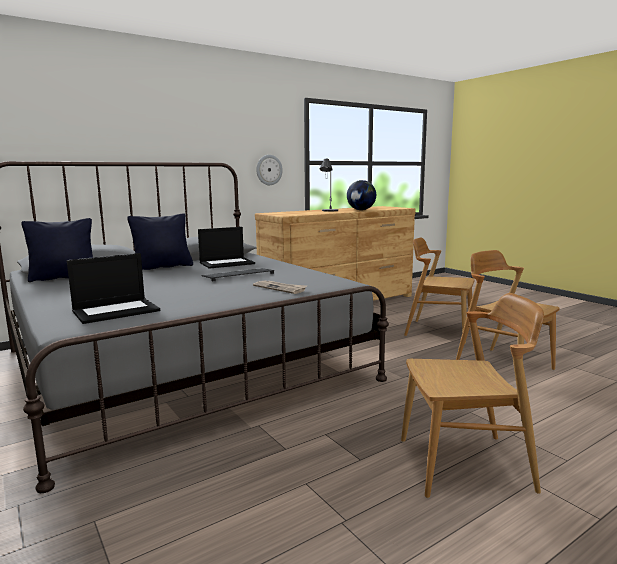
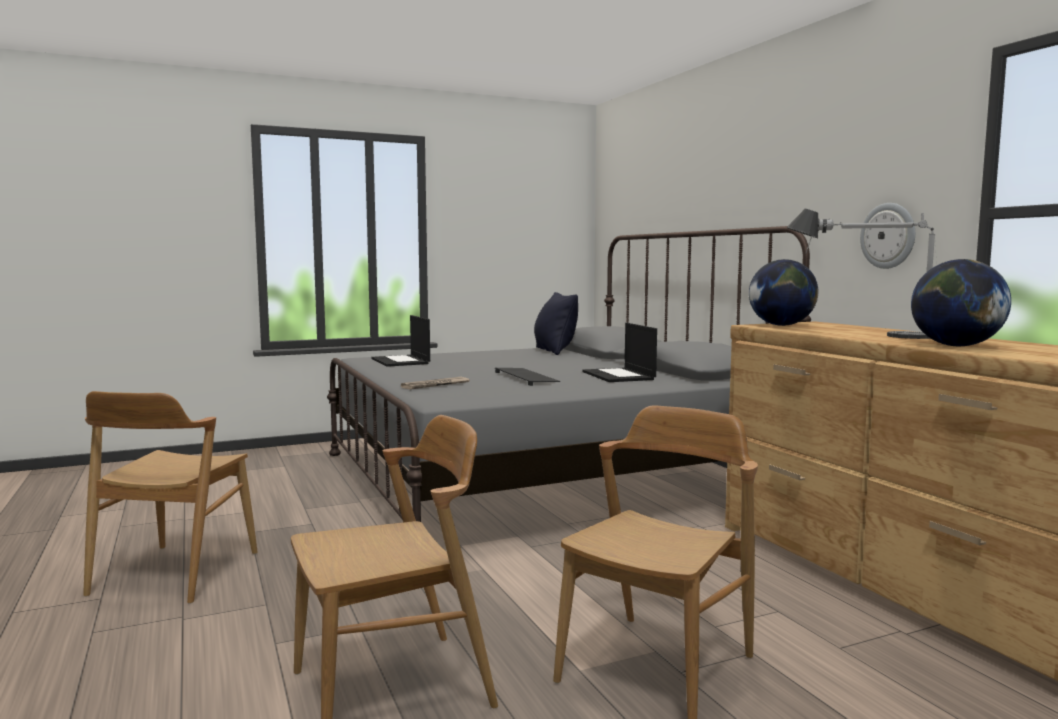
camera: 100 degrees right, 5 degrees down
(163, 267) = (600, 363): black pillow -> none
(284, 214) = (781, 325): none -> globe

